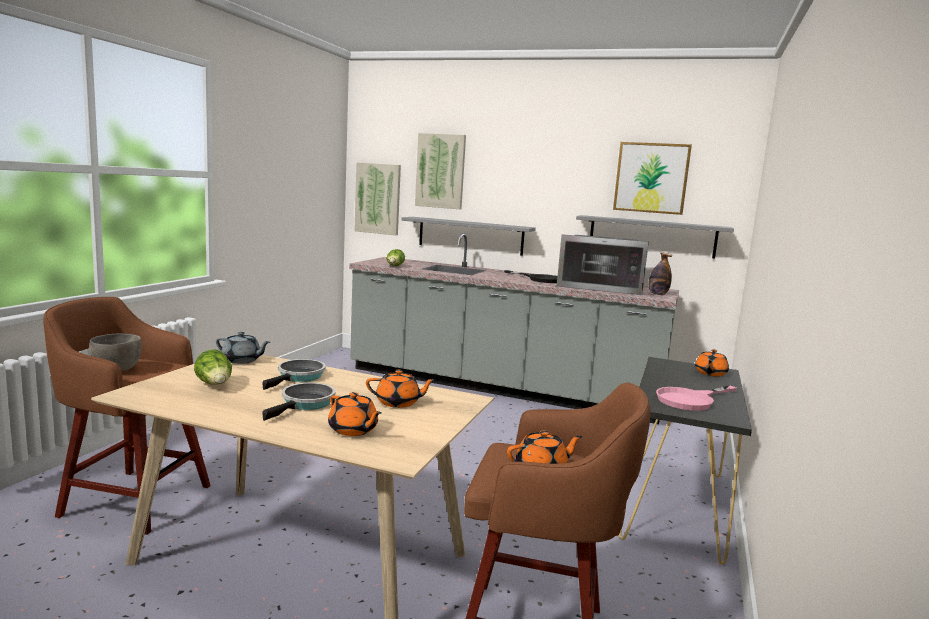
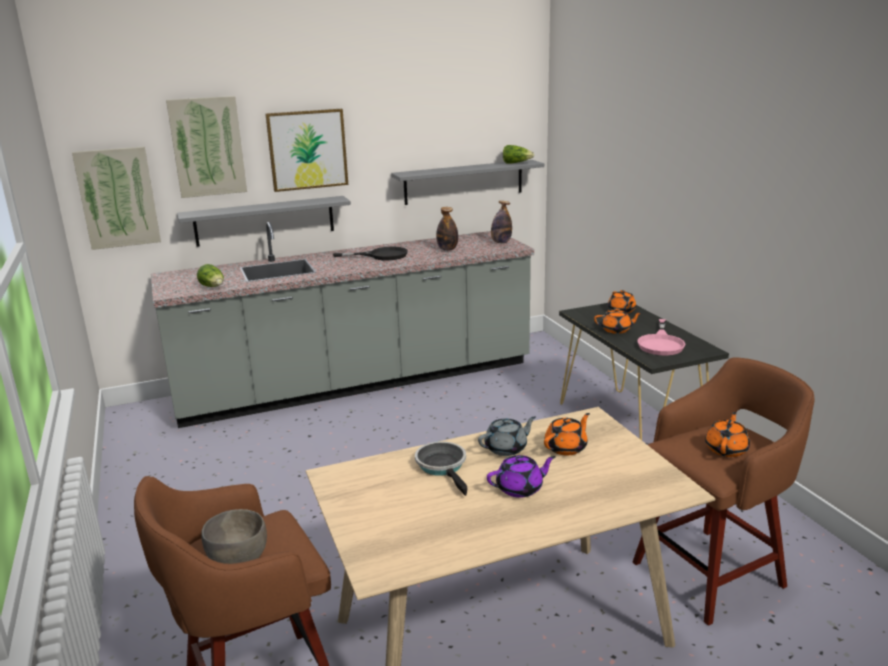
camera: 40 degrees left, 10 degrees up
(215, 384) = (409, 515): lettuce -> lettuce (516, 163)
(242, 360) = (350, 478): grey teapot -> grey teapot (506, 448)
(305, 404) = (520, 488): frying pan -> purple teapot
(353, 430) = (606, 489): orange teapot -> orange teapot (616, 330)
(600, 287) = (447, 249): microwave -> bottle
(651, 178) = (455, 121): picture -> picture (307, 149)

